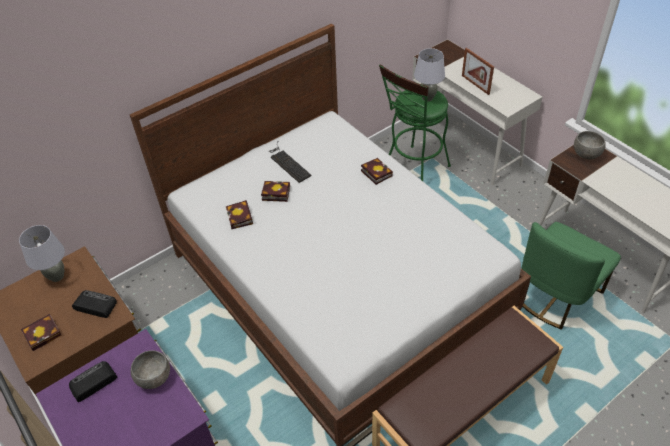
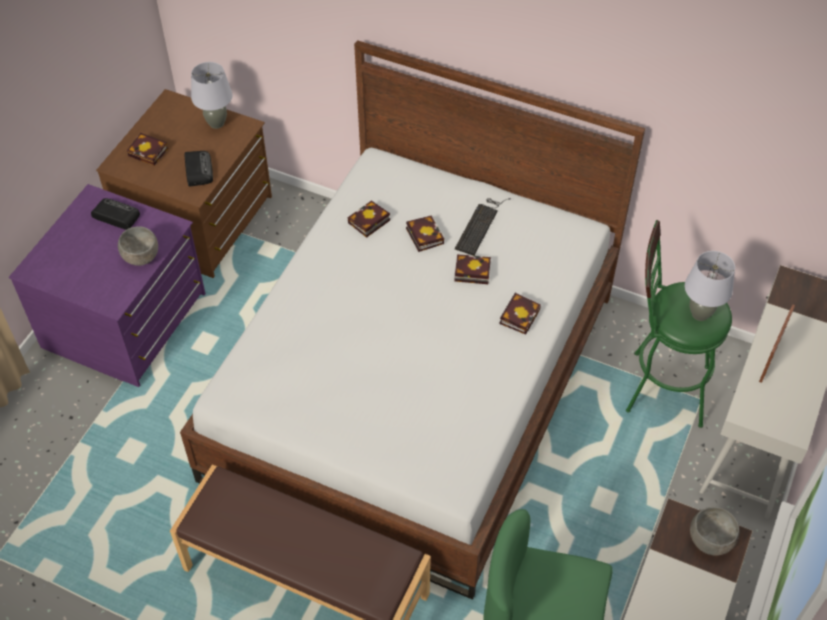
camera: 60 degrees right, 5 degrees up
(324, 182) = (470, 272): none -> book

